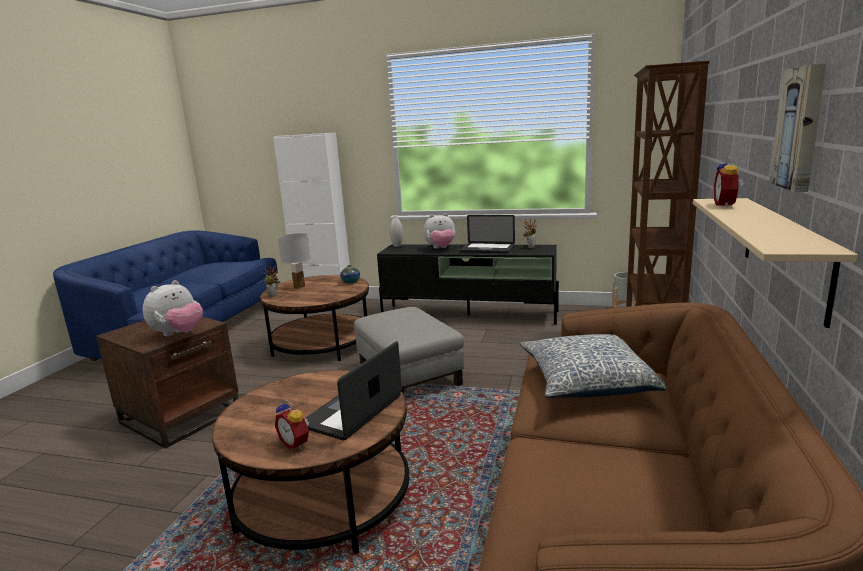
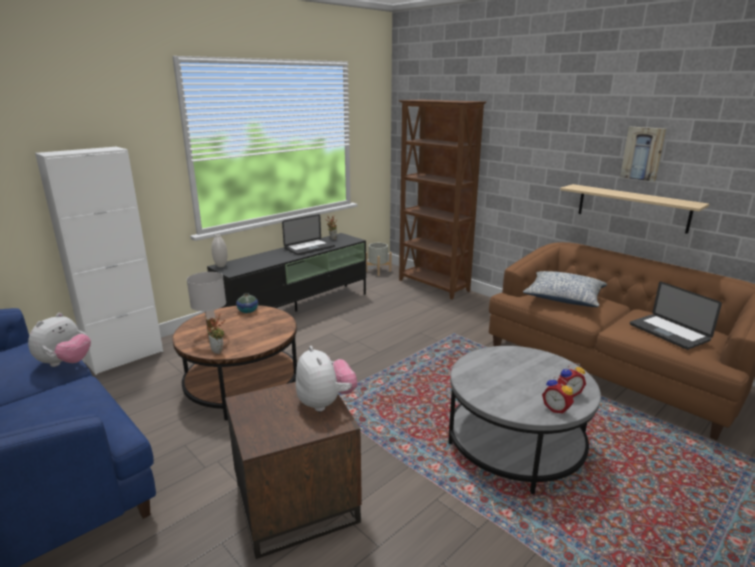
camera: 60 degrees left, 5 degrees up
(324, 499) = (515, 444): brown coffee table -> grey coffee table
(353, 411) = (535, 366): laptop -> laptop (668, 332)
(409, 374) = (370, 364): grey ottoman -> none
(441, 248) = (270, 257): plush toy -> plush toy (65, 363)
(727, 205) = (590, 189): alarm clock -> alarm clock (557, 409)

